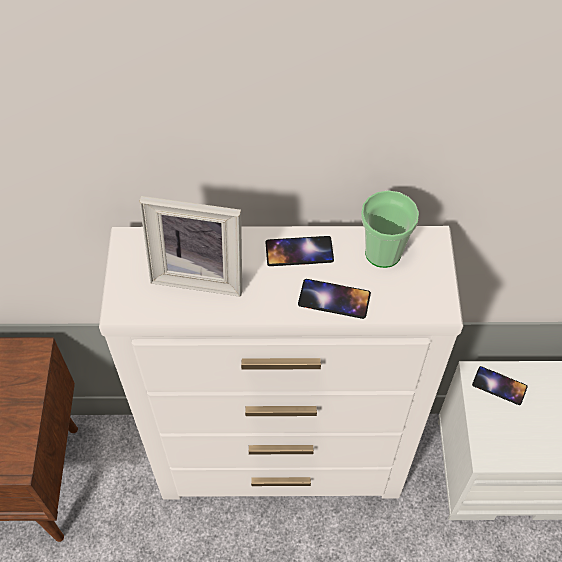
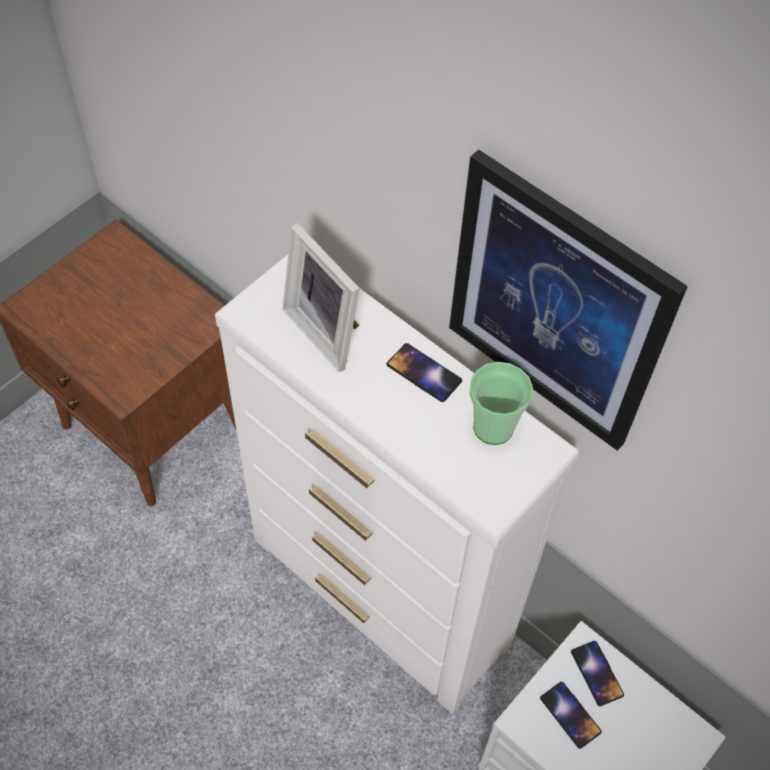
camera: 40 degrees right, 0 degrees up
(334, 299) = (411, 432): phone -> phone (570, 715)
(402, 118) = (556, 306): none -> picture

